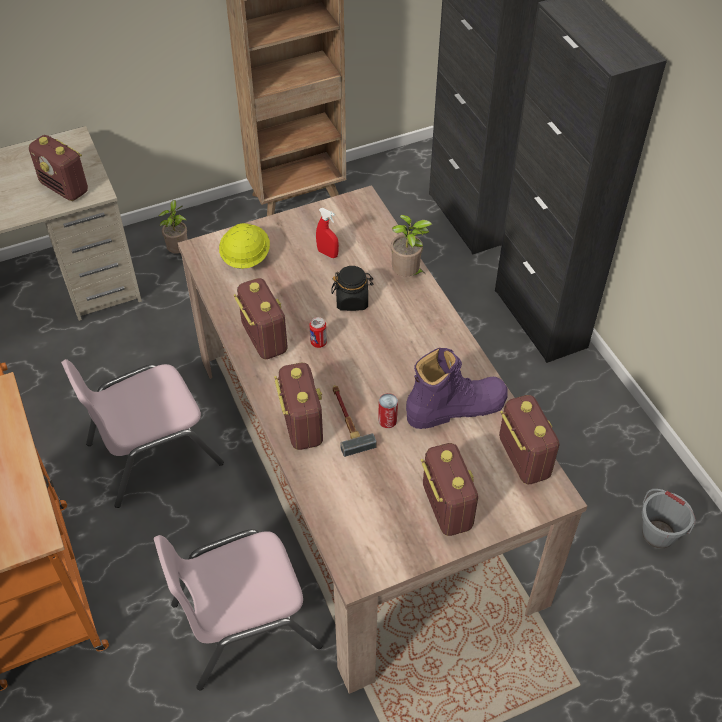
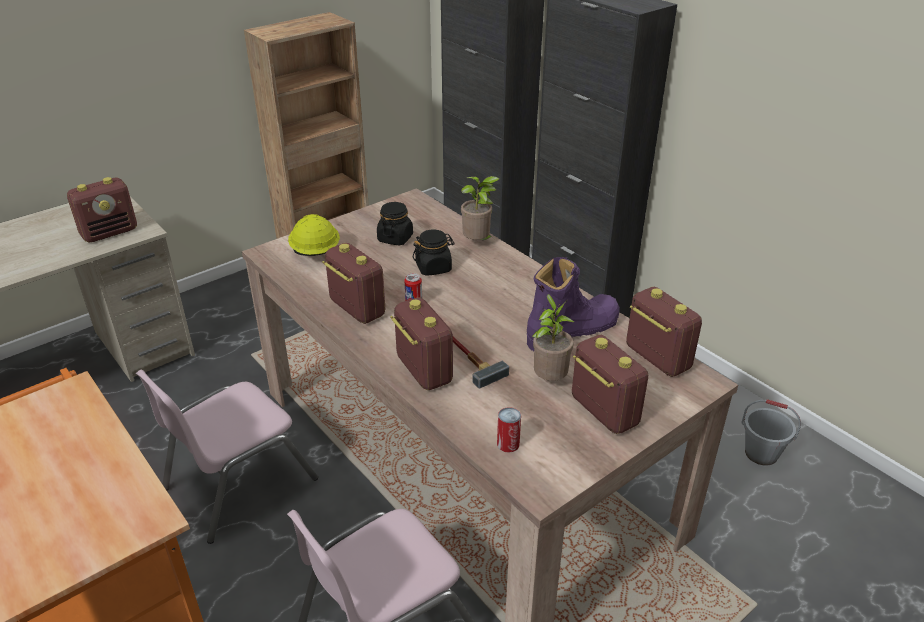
camera: 15 degrees left, 15 degrees down
(65, 188) = (110, 232): radio -> radio turned 60 degrees counterclockwise
(179, 251) = (223, 310): potted plant -> potted plant (549, 379)
(327, 253) = (395, 238): red spray bottle -> black jar
(387, 420) = (510, 352): can -> can (508, 444)

